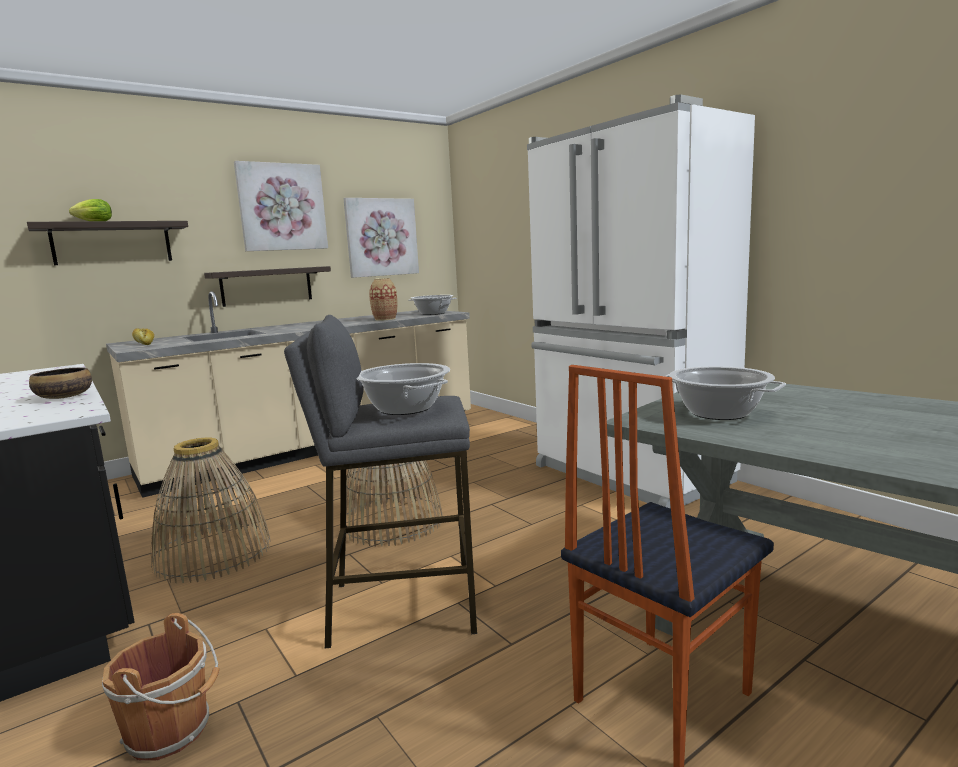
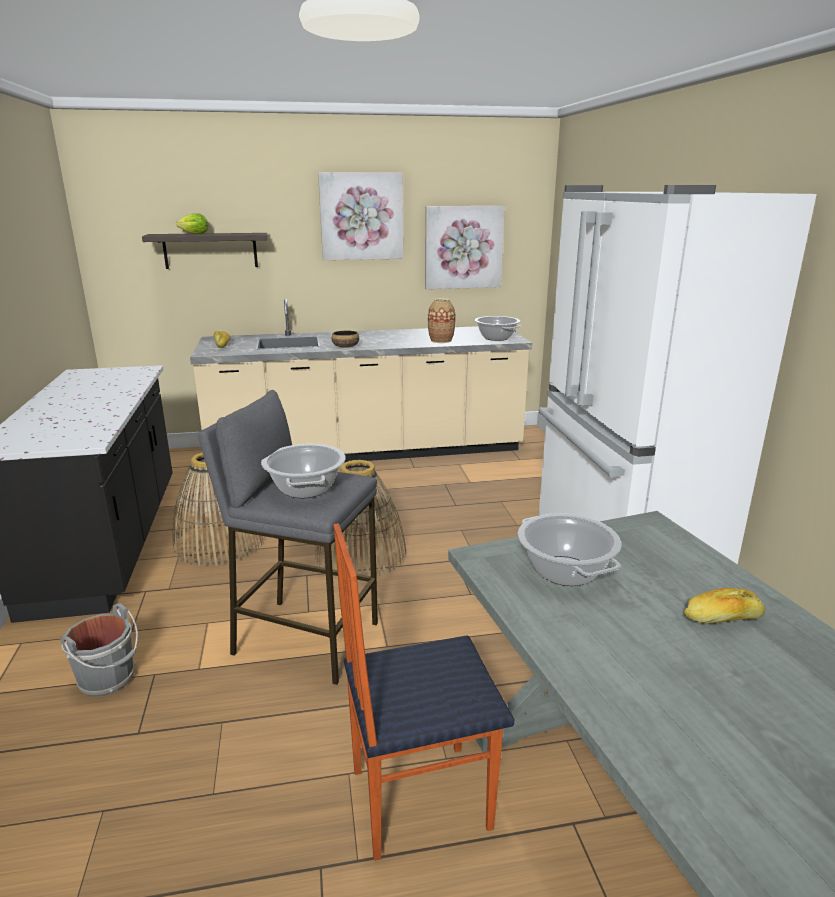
camera: 25 degrees right, 10 degrees up
(63, 397) = (103, 416): bowl -> bowl (345, 346)
(172, 730) = (109, 679): brown bucket -> grey bucket
(266, 286) = (340, 293): shelf -> none
(871, 410) = (722, 618): none -> bread

